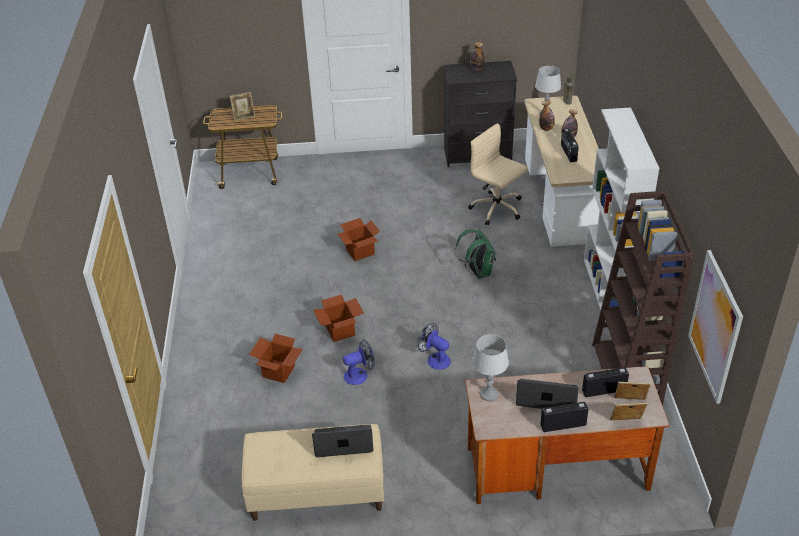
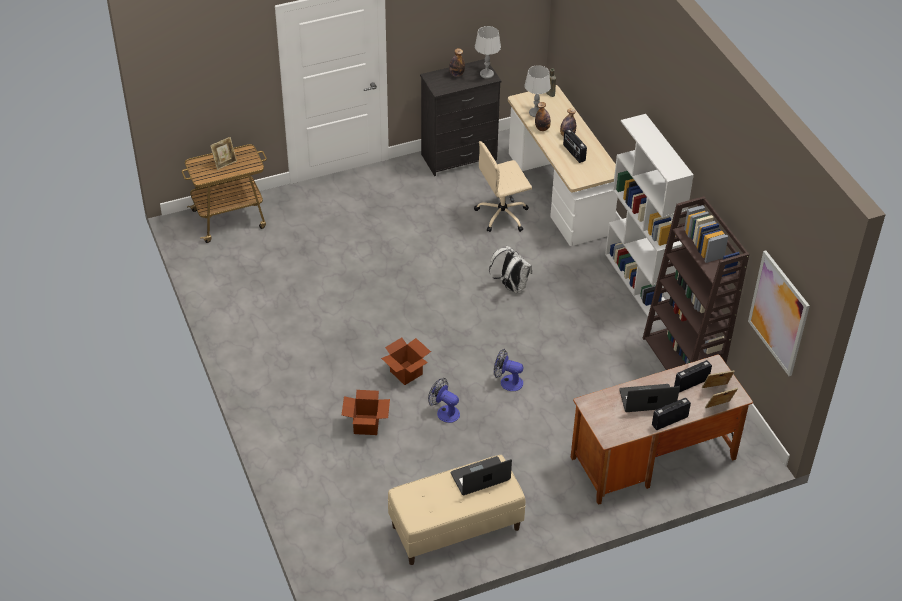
camera: 20 degrees left, 5 degrees up
(360, 251) = (387, 286): cardboard box -> none
(360, 375) = (444, 412): fan -> fan turned 105 degrees counterclockwise
(477, 272) = (511, 286): green backpack -> white backpack
(489, 394) = (598, 407): grey table lamp -> grey table lamp (487, 74)
(497, 209) = (503, 215): beige office chair -> beige office chair turned 45 degrees counterclockwise

